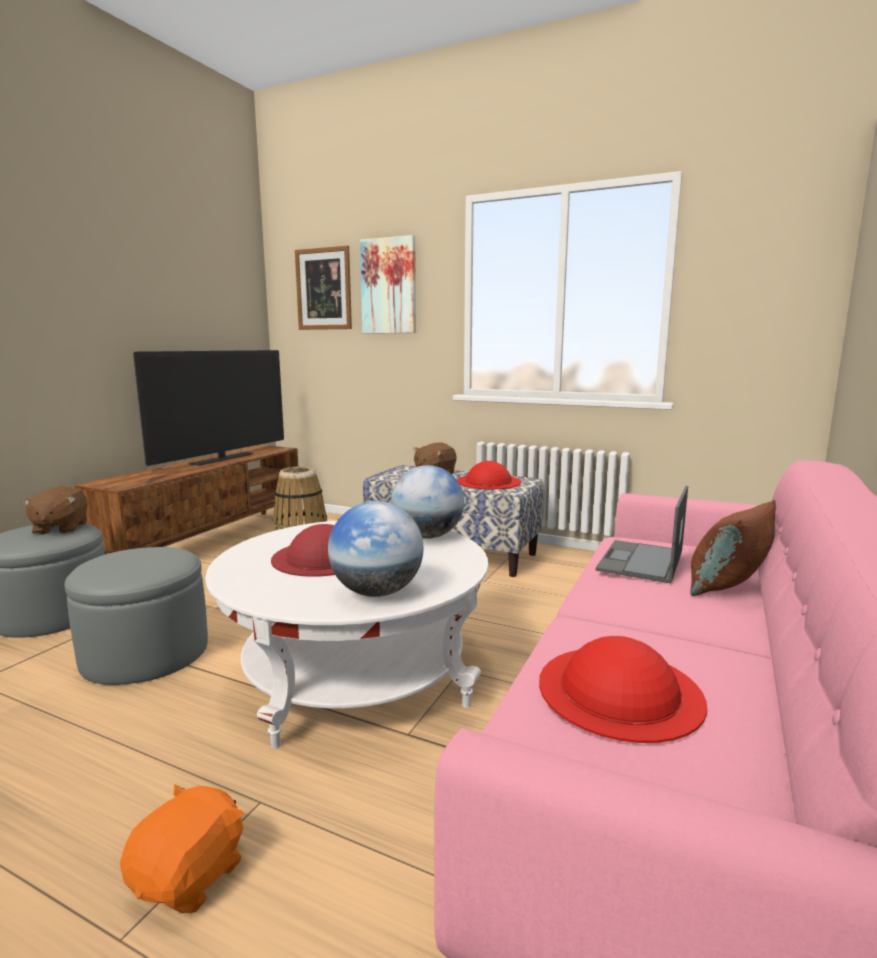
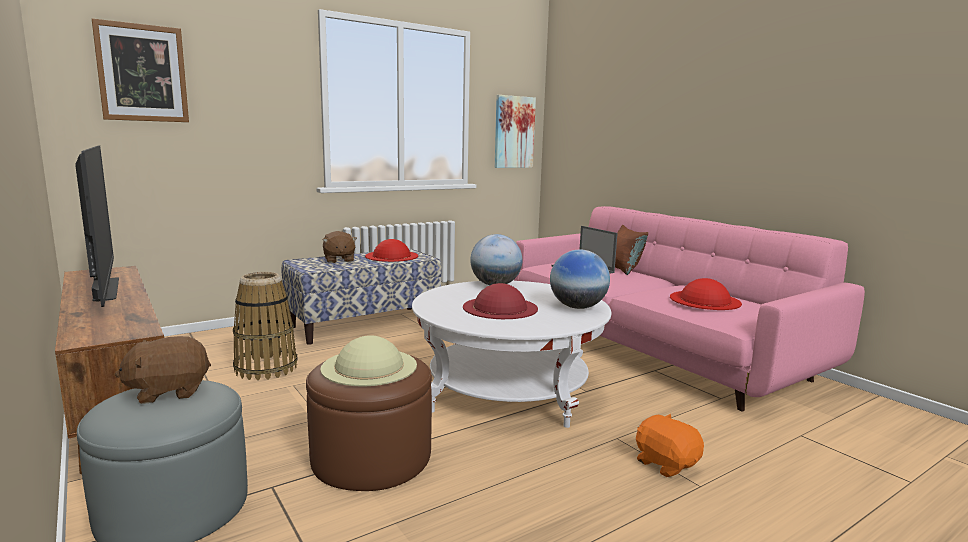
camera: 60 degrees left, 0 degrees up
(60, 528) = (169, 391): brown plush toy -> brown plush toy turned 135 degrees clockwise
(132, 561) = (369, 366): none -> beige hat
(145, 653) = (371, 457): grey ottoman -> brown ottoman
(389, 286) = (237, 80): picture -> picture (514, 132)

